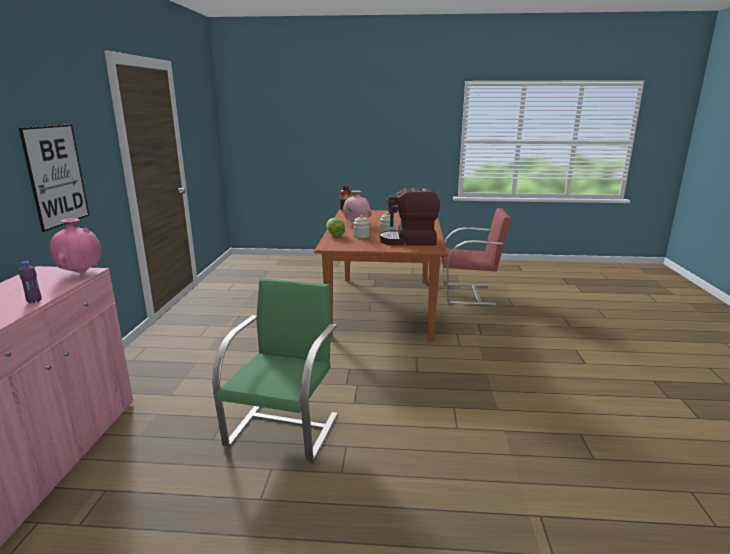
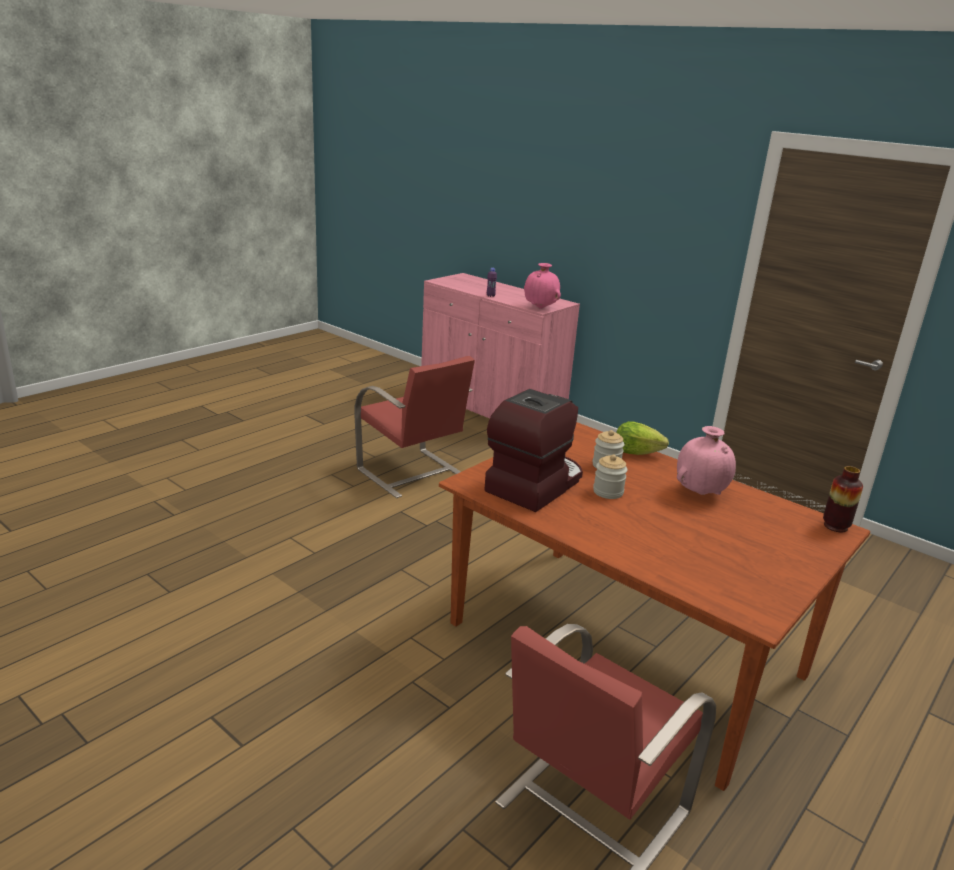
camera: 125 degrees right, 5 degrees up
(56, 176) = (631, 245): picture -> none
(284, 428) = (412, 473): green chair -> red chair

